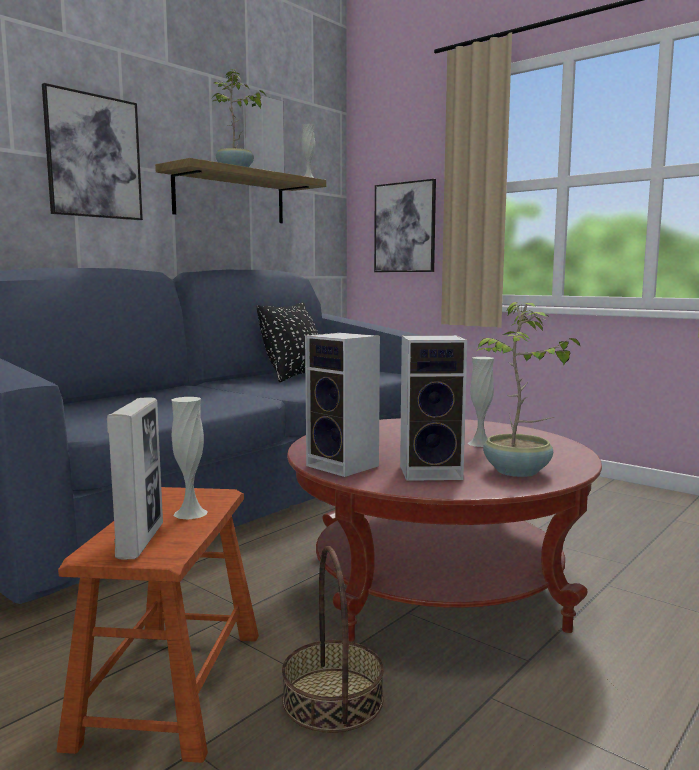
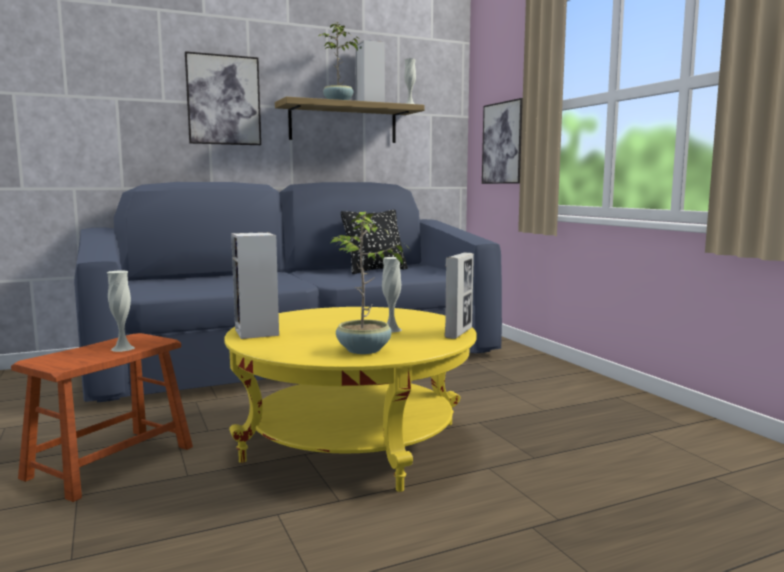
camera: 25 degrees right, 0 degrees up
(140, 540) = (67, 358): picture frame -> picture frame (458, 333)
(332, 699) = (182, 490): basket -> none
(433, 472) = (304, 343): speaker -> none
(436, 584) = (353, 441): red coffee table -> yellow coffee table

